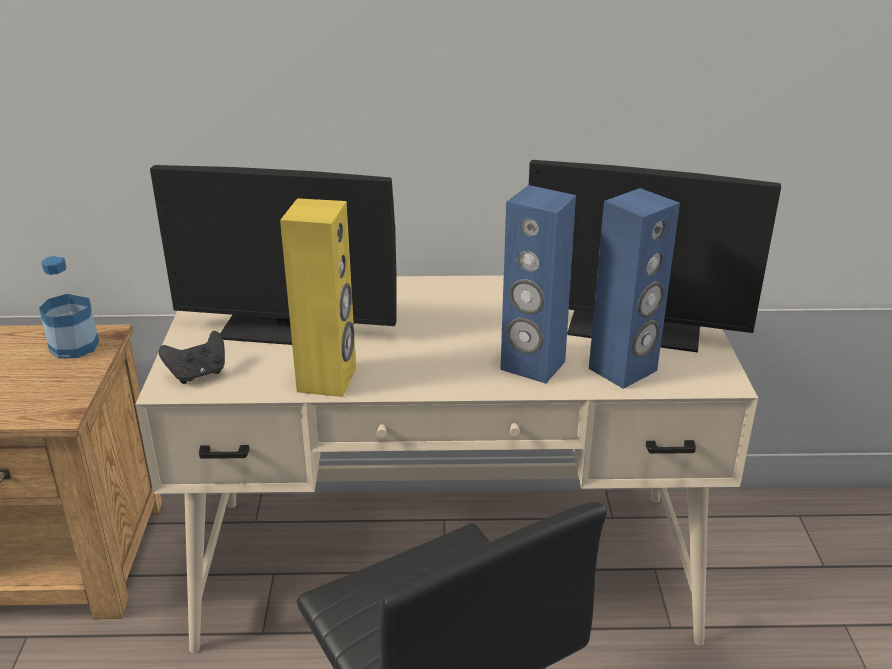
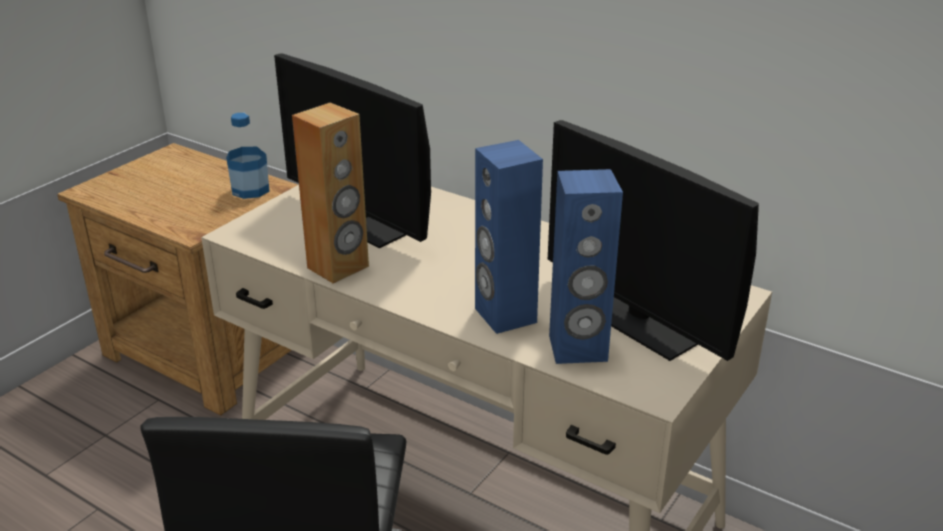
camera: 35 degrees right, 0 degrees up
(198, 374) = (261, 231): black game controller -> none
(328, 380) = (338, 267): yellow speaker -> brown speaker

